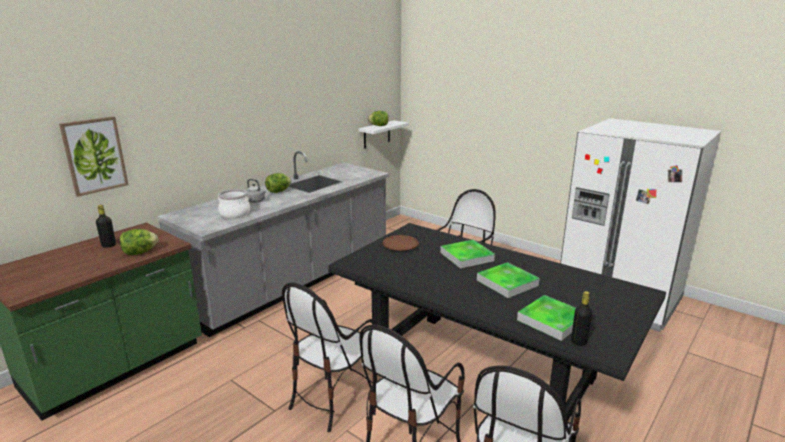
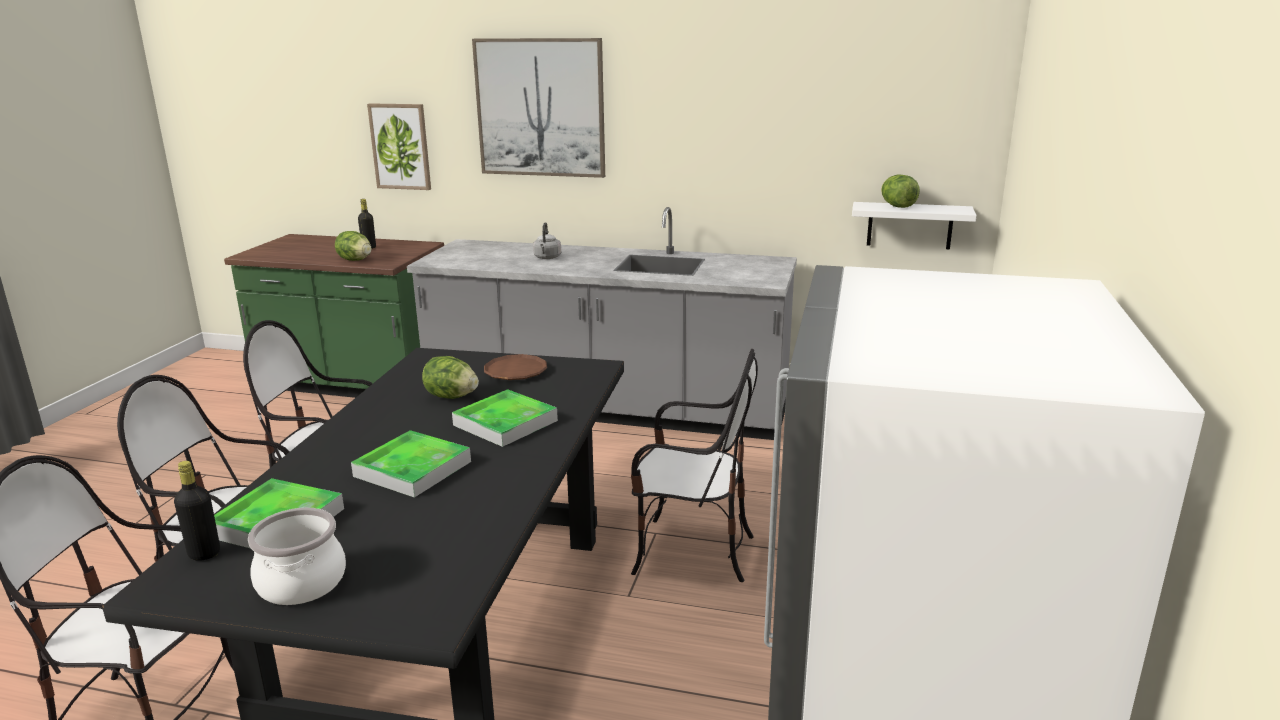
camera: 65 degrees right, 0 degrees up
(206, 105) = (540, 108): none -> picture
(234, 214) = (490, 260): cooking pot -> cooking pot (300, 583)
(278, 191) = (598, 258): lettuce -> lettuce (451, 397)

